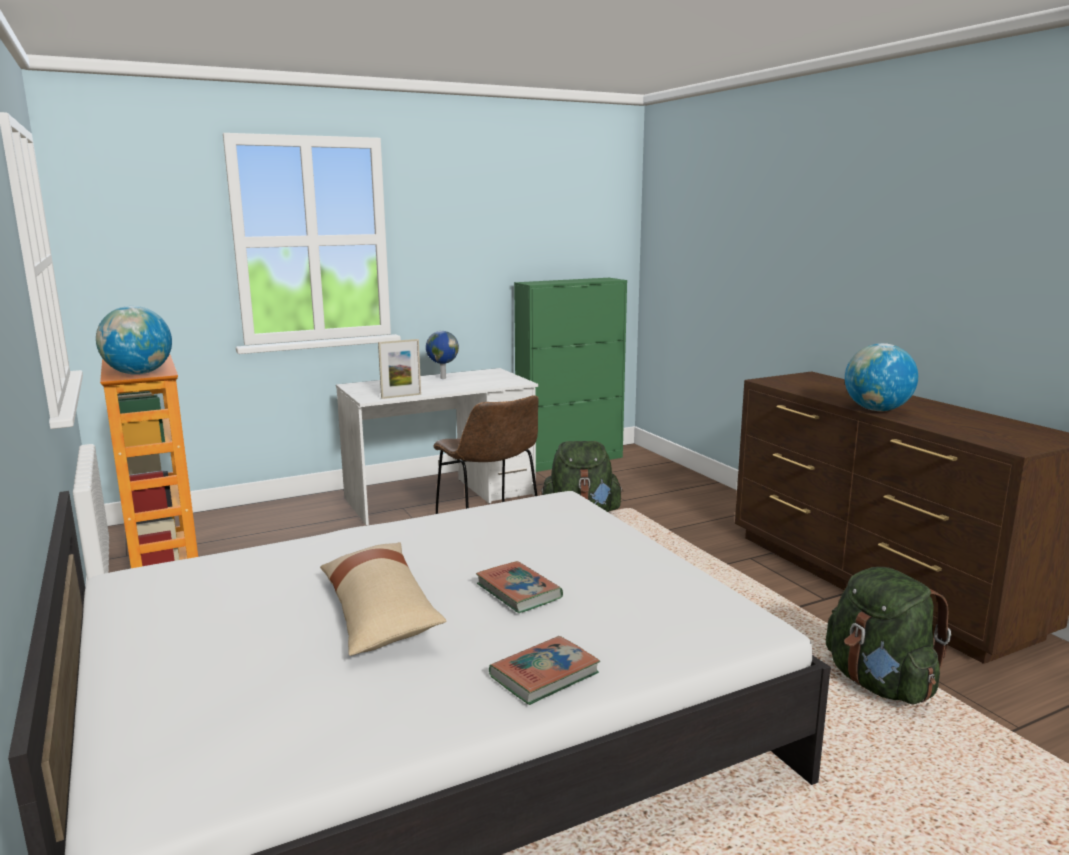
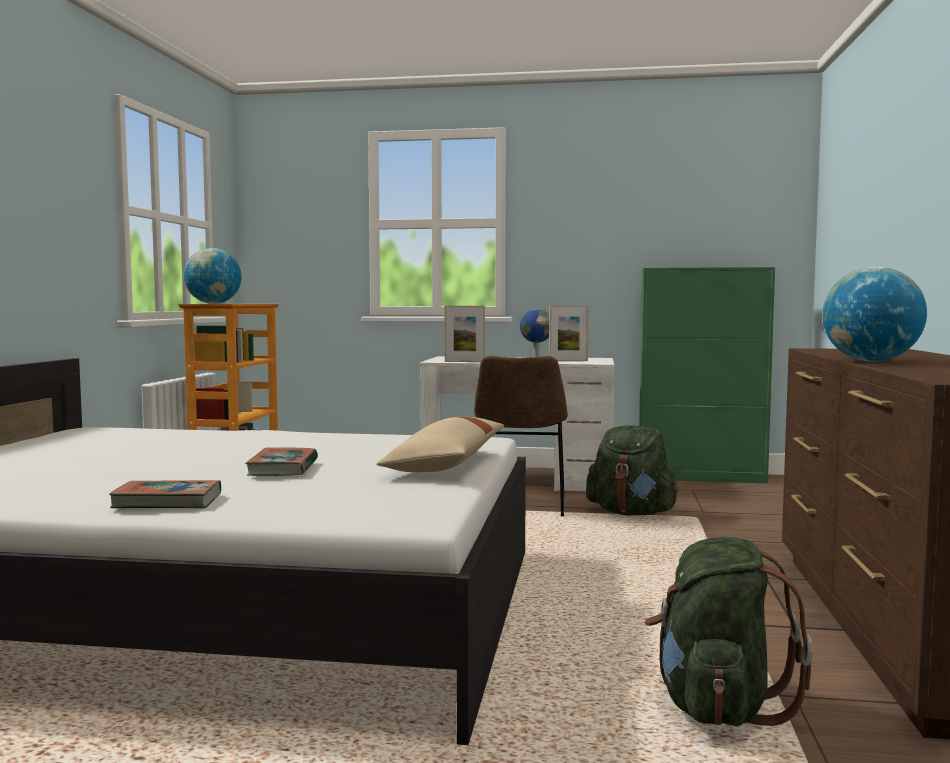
camera: 35 degrees right, 10 degrees down
(379, 613) = (165, 460): beige pillow -> beige pillow (446, 464)
(485, 381) = (568, 361): none -> picture frame

